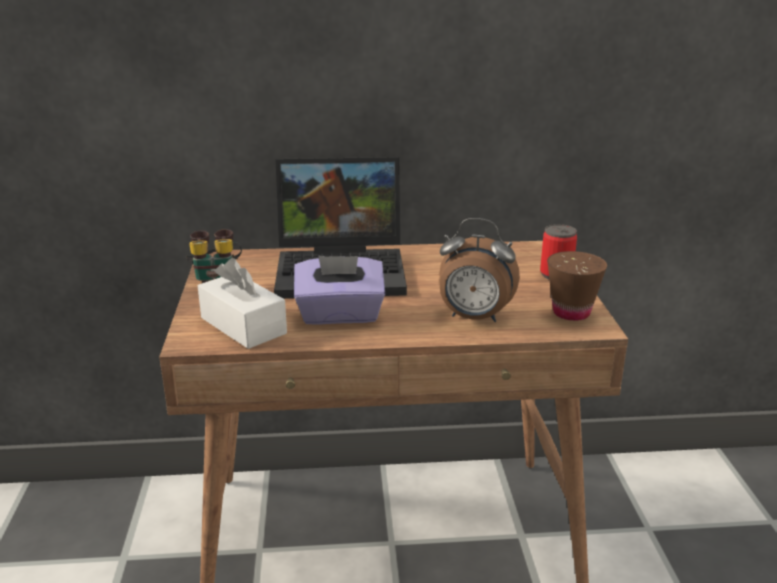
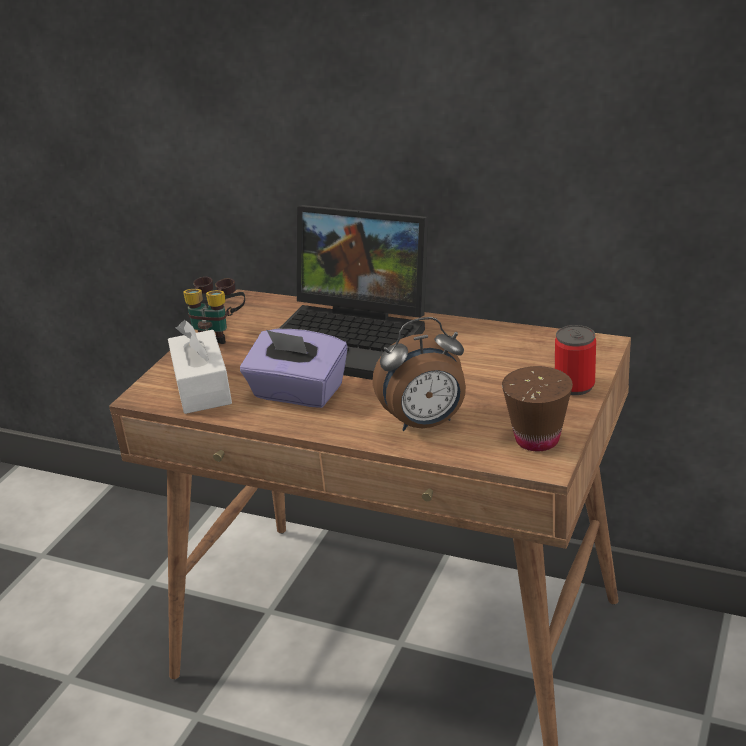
camera: 30 degrees right, 5 degrees up
(474, 318) = (425, 424): alarm clock -> alarm clock turned 60 degrees counterclockwise

